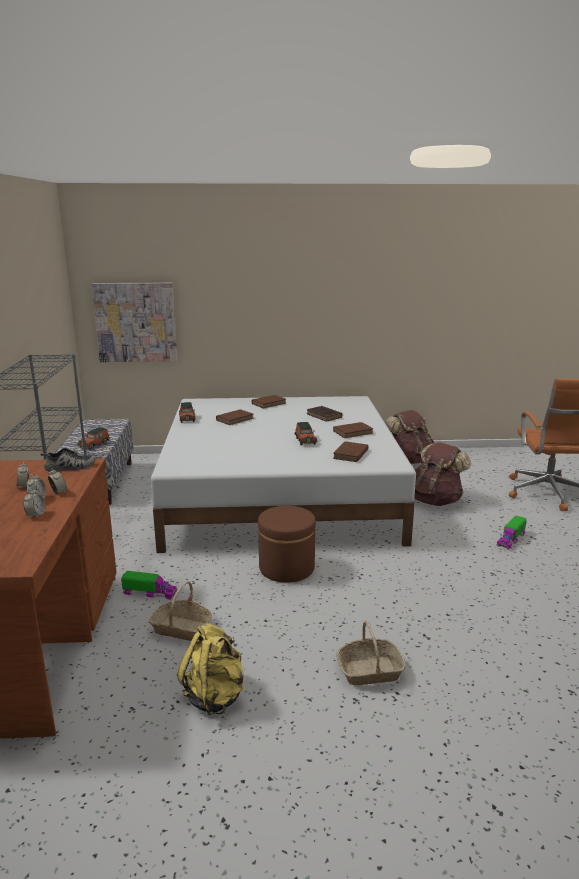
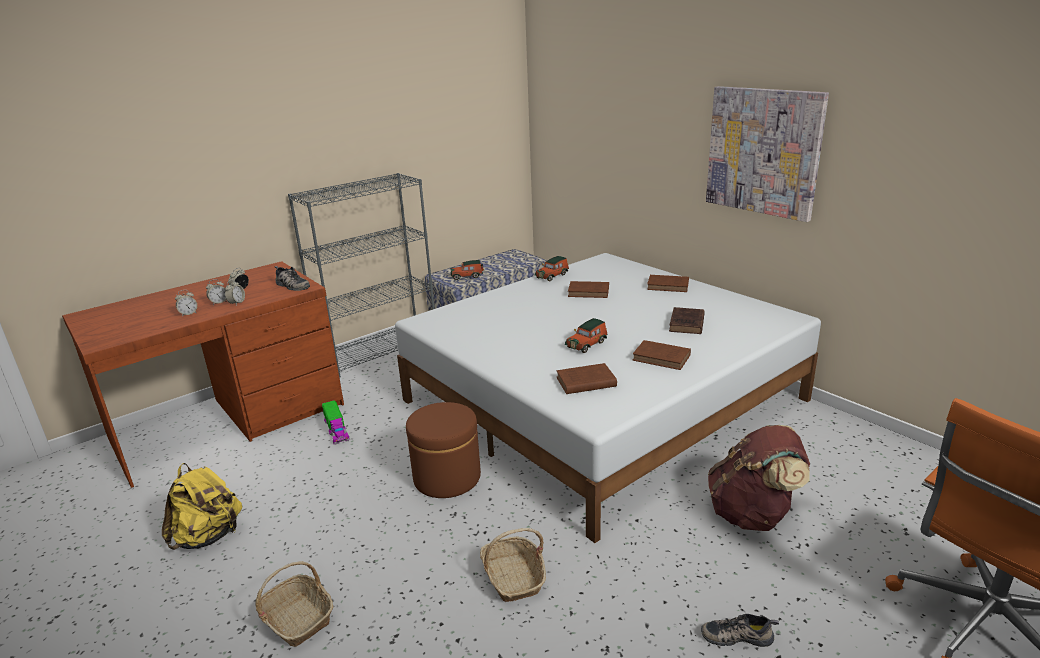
camera: 55 degrees right, 5 degrees up
(136, 322) = (574, 152): picture -> picture (763, 151)
(181, 628) = (295, 471): basket -> basket (513, 577)
(409, 460) = (844, 444): brown backpack -> none
(511, 539) = (737, 635): toy truck -> shoe

